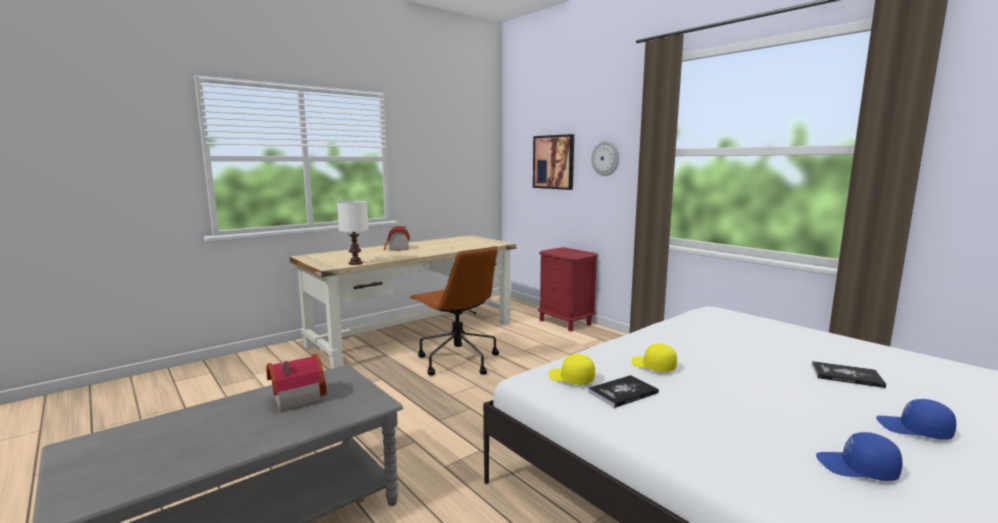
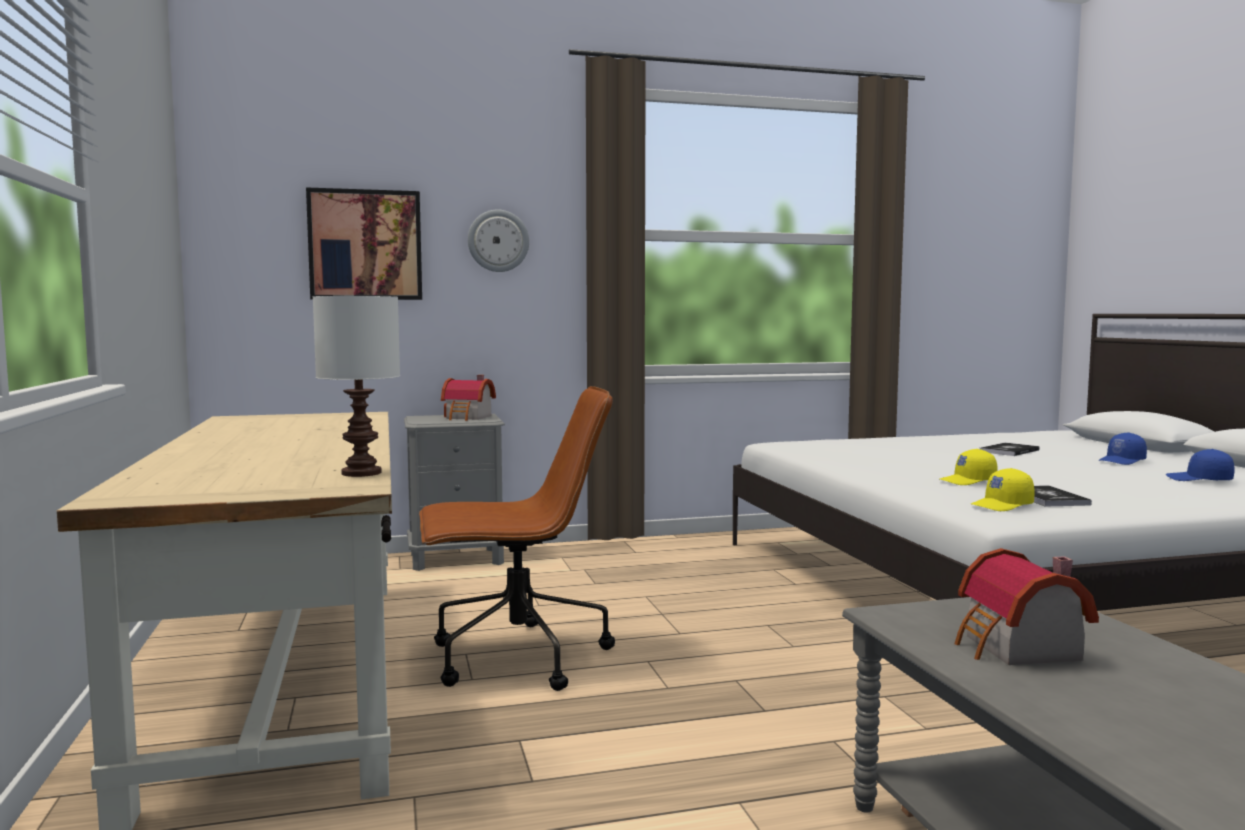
camera: 65 degrees left, 5 degrees down
(397, 248) = (243, 448): toy house -> toy house (469, 417)
(565, 322) = (457, 559): red nightstand -> grey nightstand
(857, 468) = (1199, 480): blue cap -> blue cap turned 75 degrees clockwise

